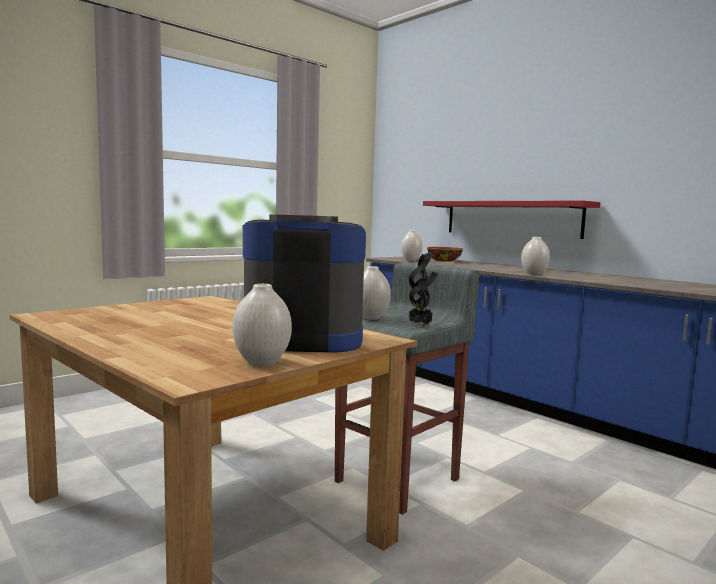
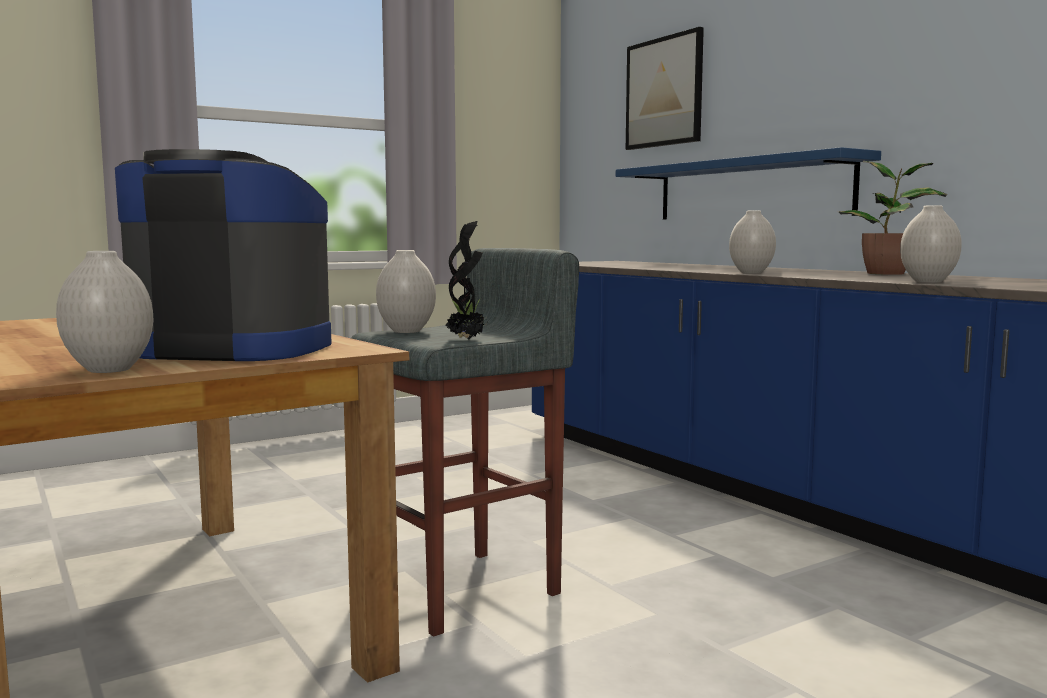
camera: 10 degrees right, 0 degrees up
(411, 260) = (589, 264): white vase -> white vase (929, 282)
(444, 260) = (644, 263): bowl -> none
(451, 154) = (664, 92): none -> picture
(510, 218) = (749, 190): red shelf -> blue shelf
(610, 276) = (888, 273): none -> potted plant

